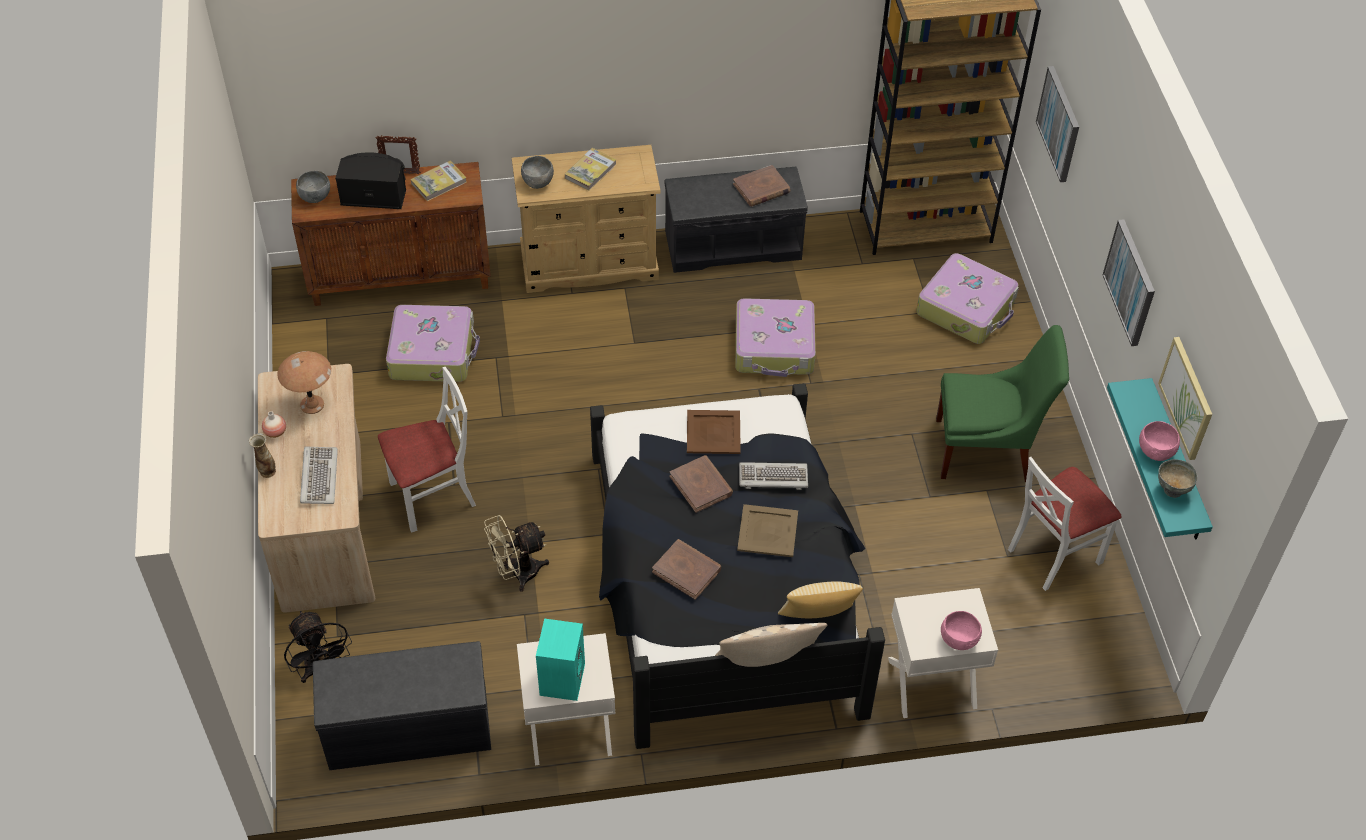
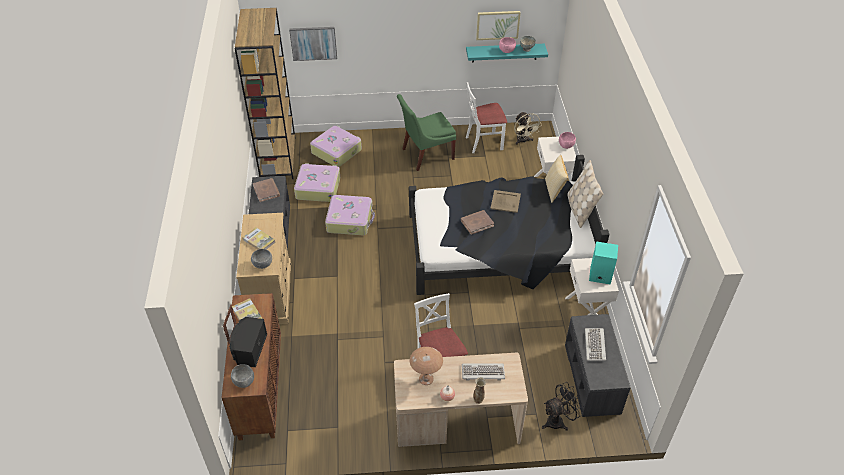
camera: 85 degrees left, 5 degrees down
(433, 352) = (328, 370): suitcase -> suitcase (318, 188)
(517, 573) = (493, 330): beige fan -> beige fan (523, 141)
(687, 570) = (529, 231): brown book -> none
(714, 433) = (442, 217): brown tray -> none
(773, 478) = (472, 198): keyboard -> keyboard (595, 345)
(988, 450) = (425, 154): green chair -> green chair turned 120 degrees counterclockwise
(1053, 553) = (484, 142): white chair -> white chair turned 105 degrees clockwise
(1130, 282) = (424, 34): picture -> none

